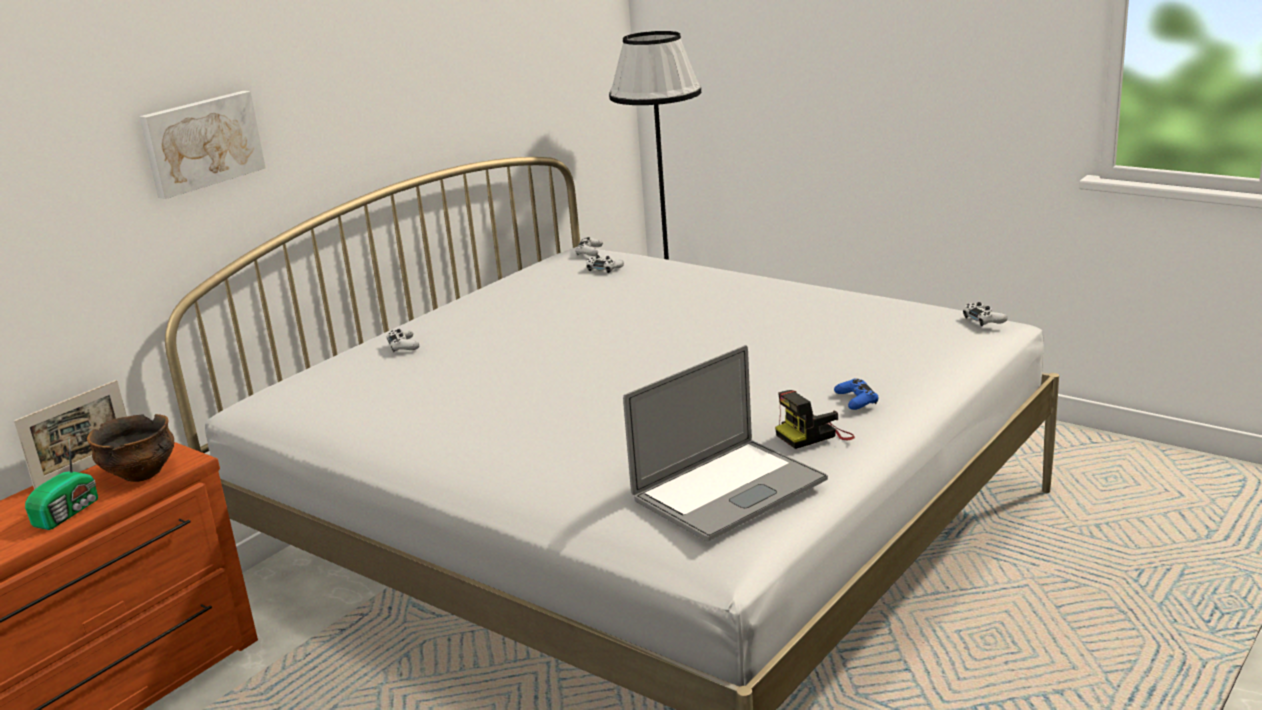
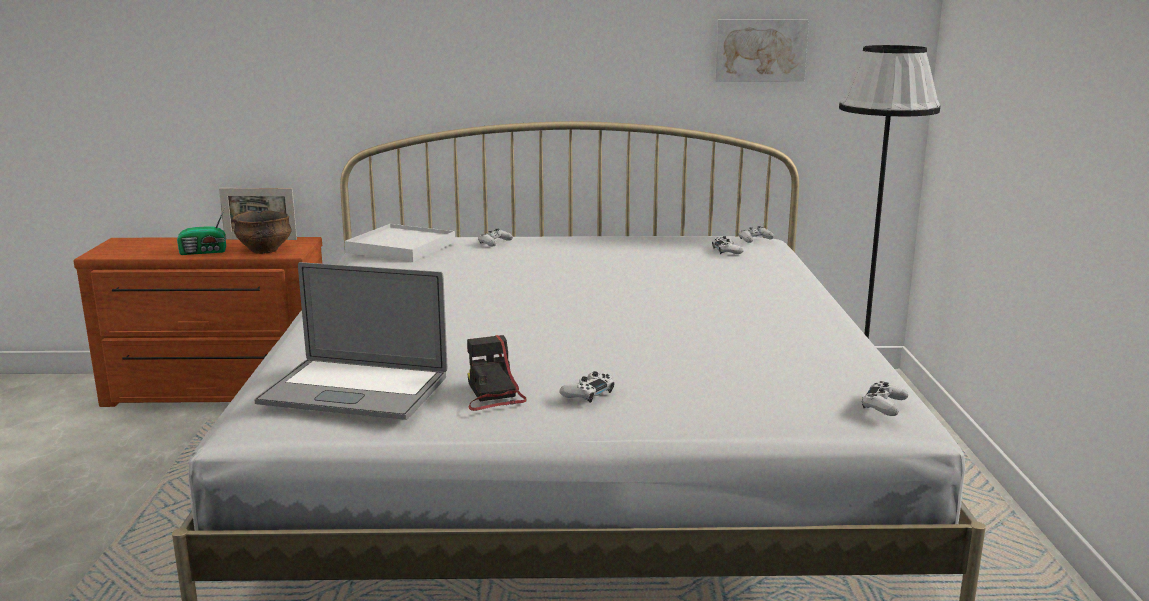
camera: 50 degrees right, 5 degrees down
(201, 143) = (406, 44): picture -> picture (760, 50)
(332, 391) = (401, 247): none -> white tray
(814, 435) = (492, 394): camera -> camera turned 45 degrees clockwise
(856, 400) = (588, 393): blue game controller -> white game controller

